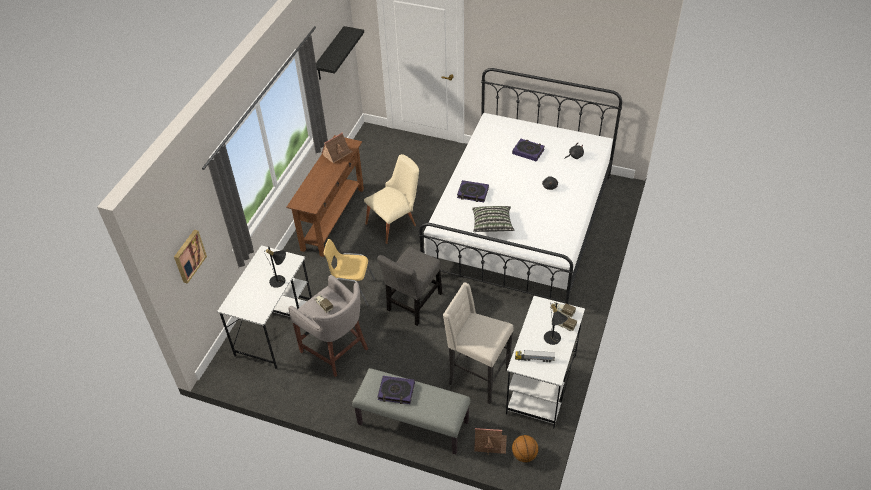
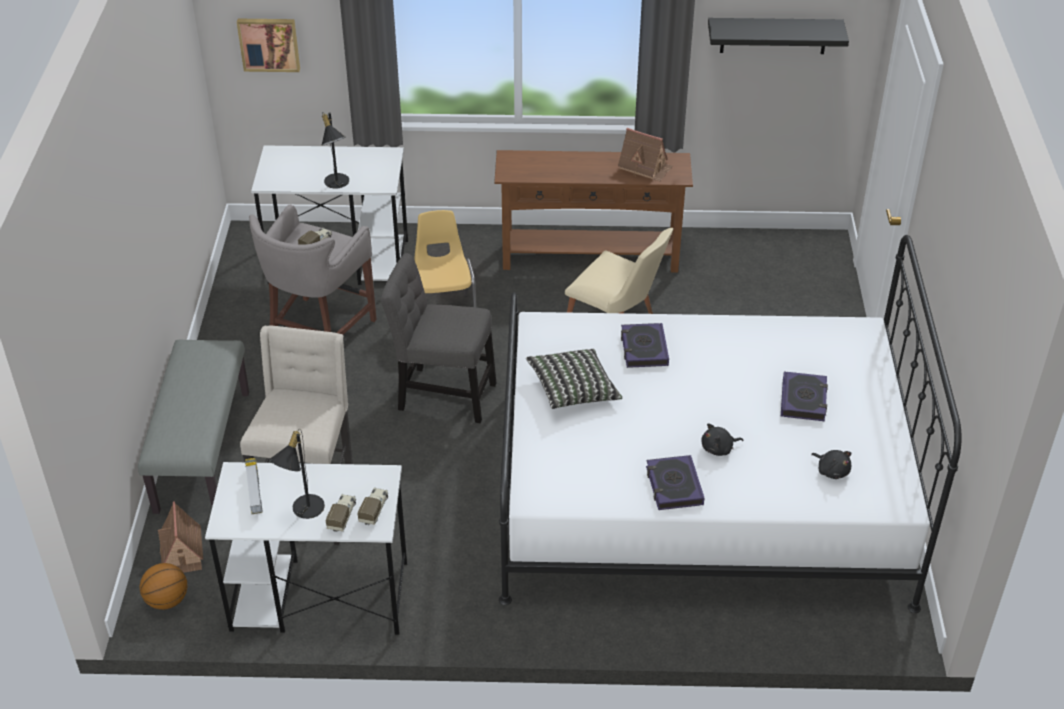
camera: 70 degrees right, 5 degrees down
(396, 392) = (196, 376): book -> book (674, 486)

